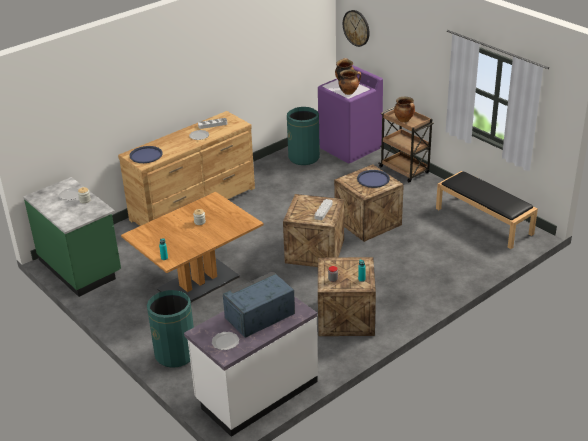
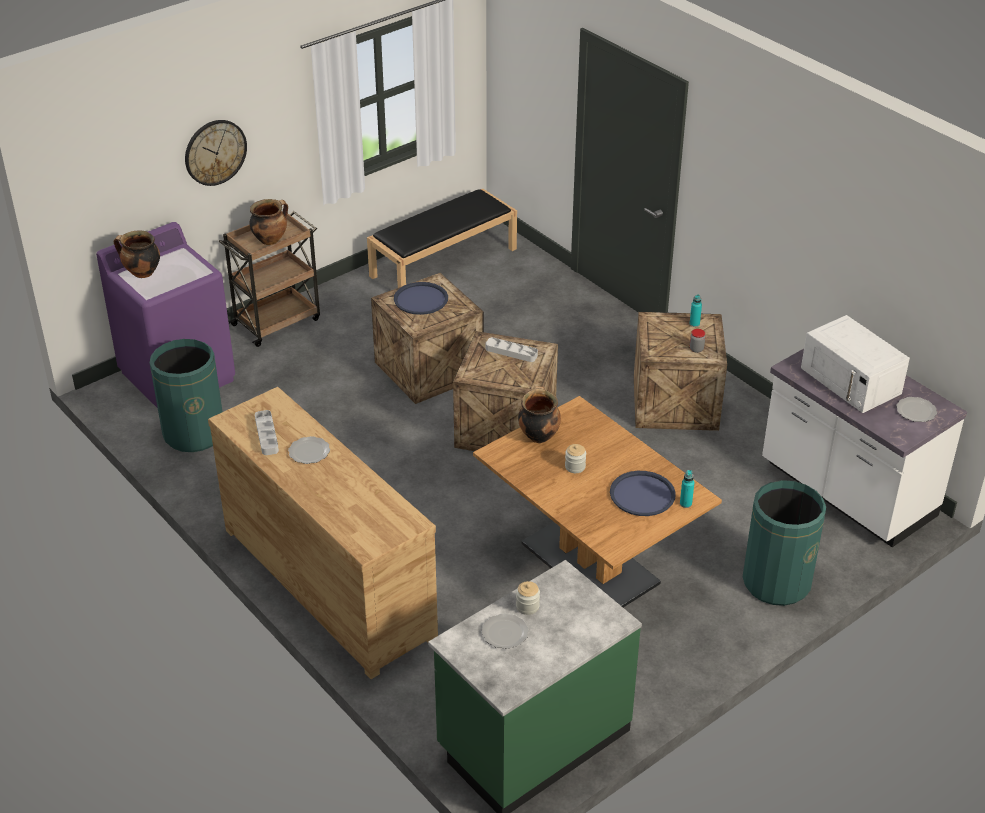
camera: 90 degrees left, 5 degrees up
(146, 155) = (374, 522): blue tray -> blue tray (642, 494)
(259, 316) = (851, 381): blue microwave -> white microwave
(349, 92) = (188, 270): cooking pot -> cooking pot (538, 435)
(356, 28) = (92, 178): wall clock -> wall clock (215, 152)

